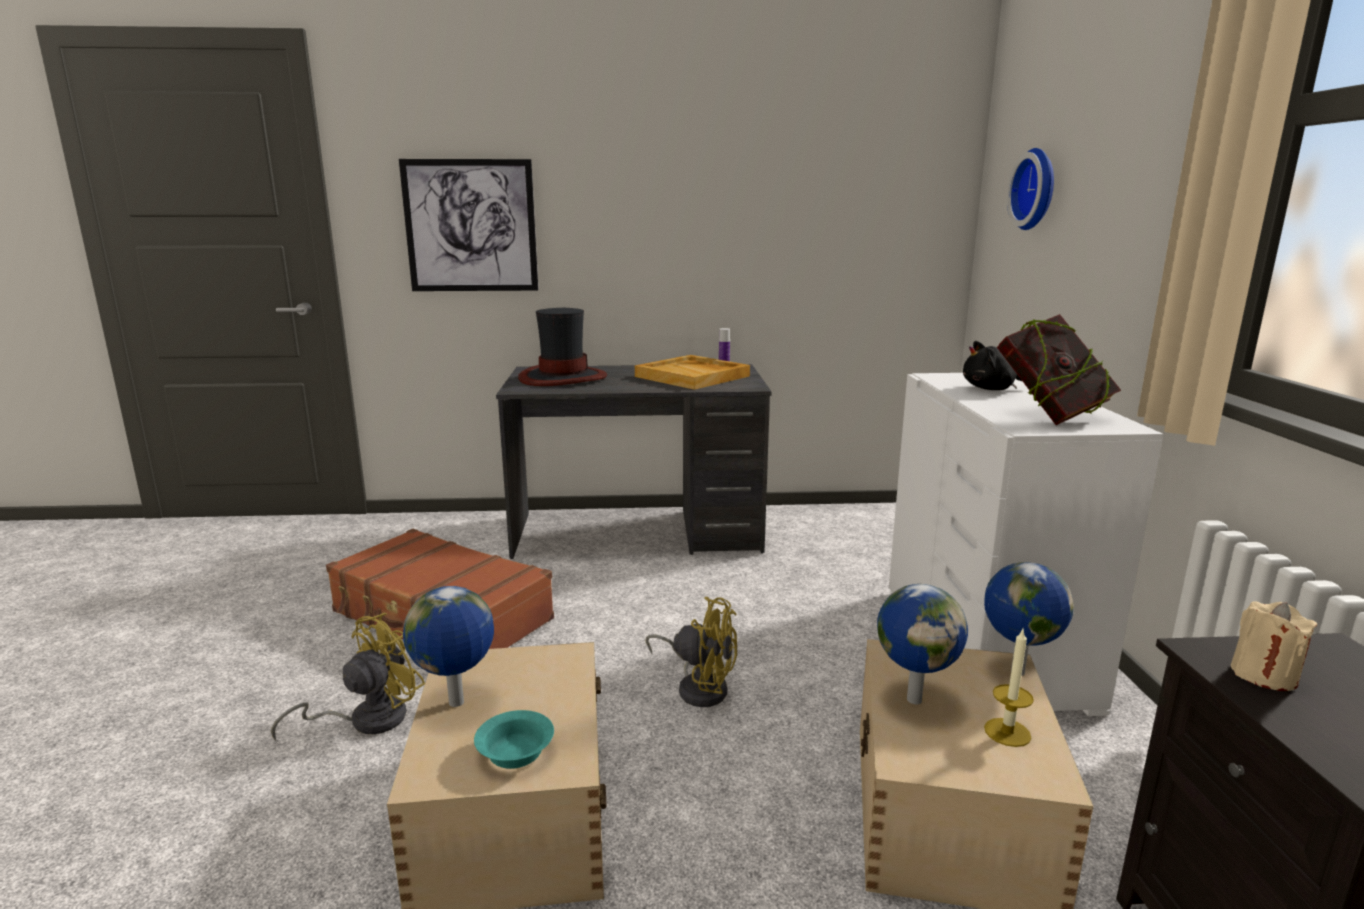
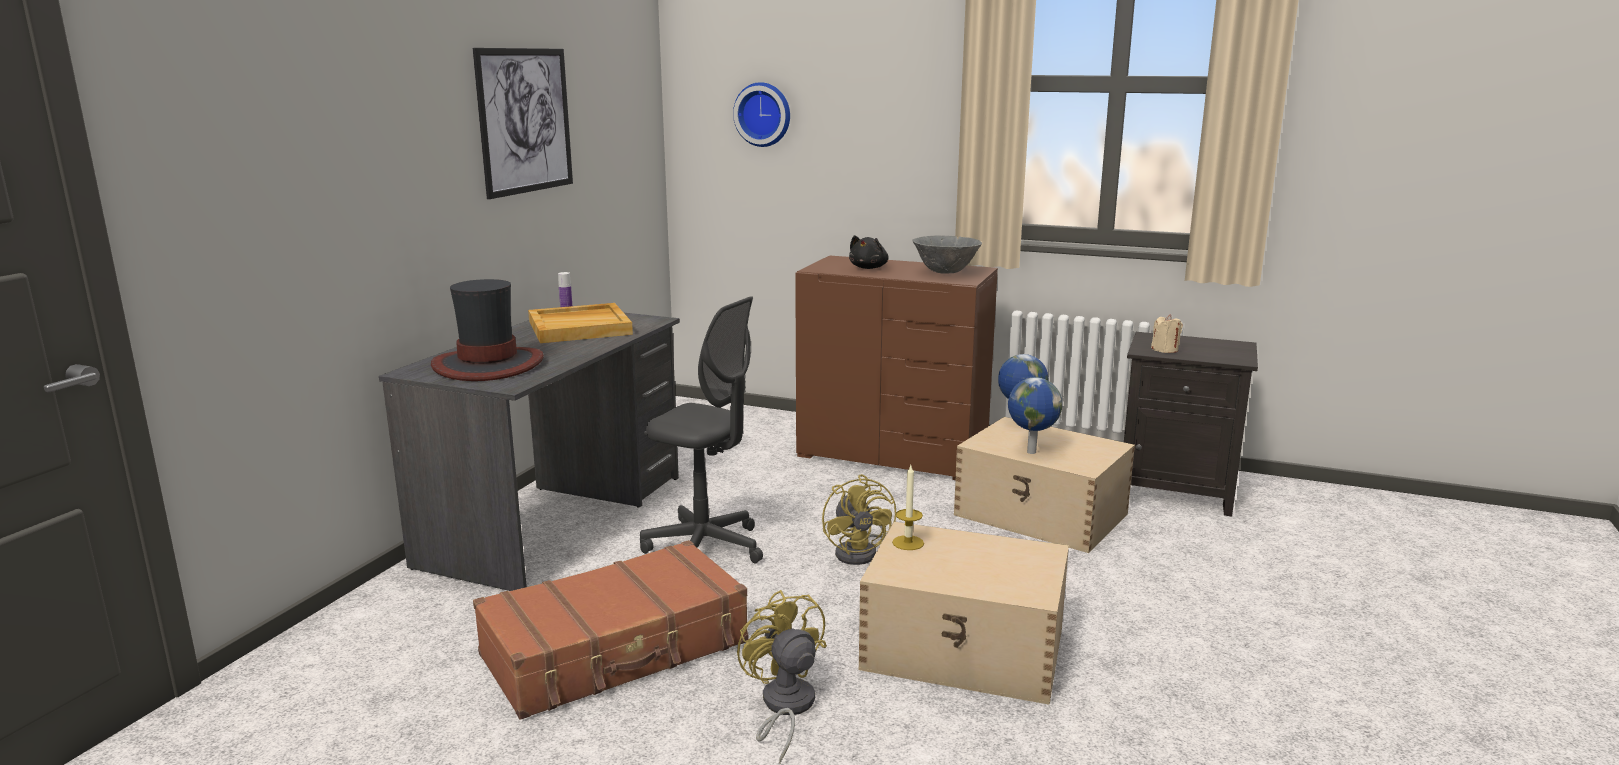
camera: 65 degrees left, 0 degrees up
(457, 703) = (948, 578): globe -> none
(470, 226) = (299, 197): picture -> picture (525, 121)
(517, 752) = (1022, 564): turquoise bowl -> none
(638, 603) = (705, 548): none -> grey office chair
(698, 687) = (861, 552): yellow fan -> yellow fan turned 120 degrees clockwise
(986, 645) = (893, 453): white dresser -> brown dresser
(1007, 732) = (1072, 442): candle -> candle (908, 543)
(1050, 416) = (945, 273): book -> grey bowl

